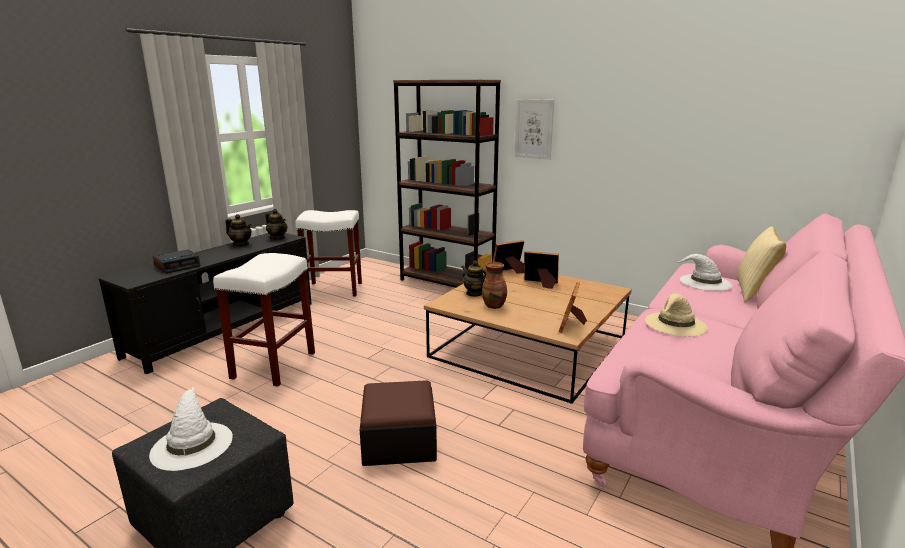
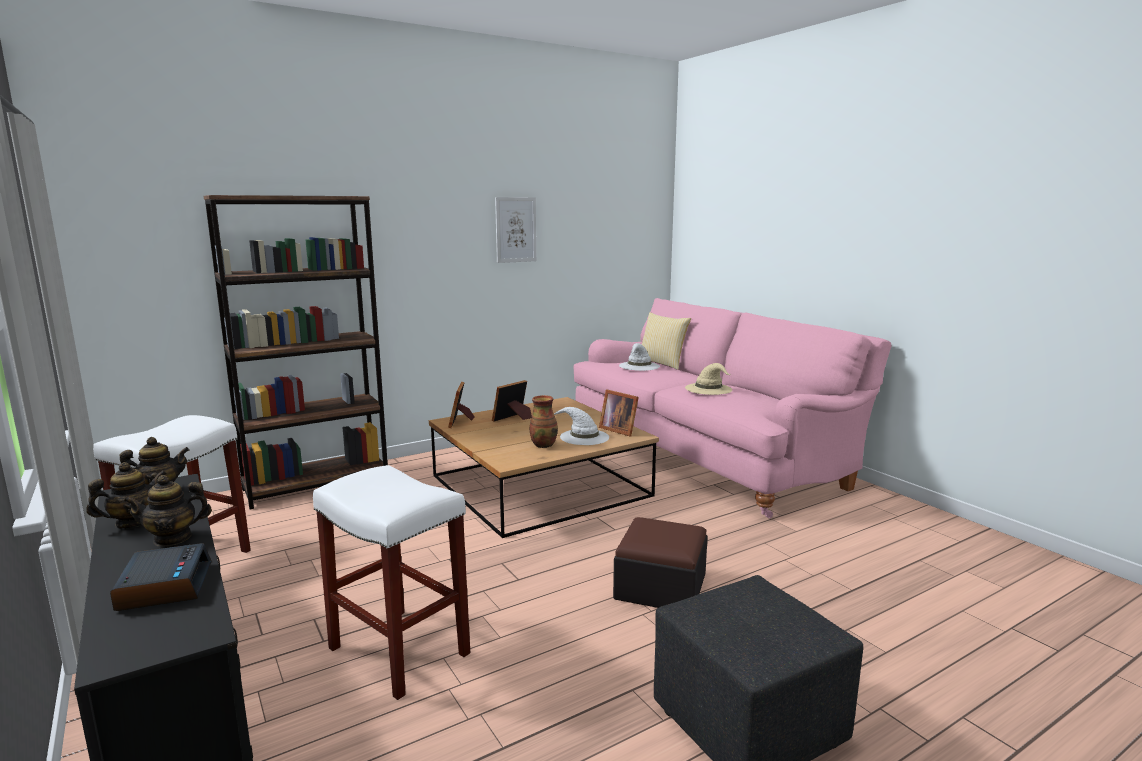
camera: 65 degrees left, 5 degrees down
(191, 444) = (766, 626): white hat -> white hat (583, 437)
(475, 293) = (500, 446): teapot -> teapot (173, 538)
(534, 129) = (402, 255): picture -> picture (515, 229)

